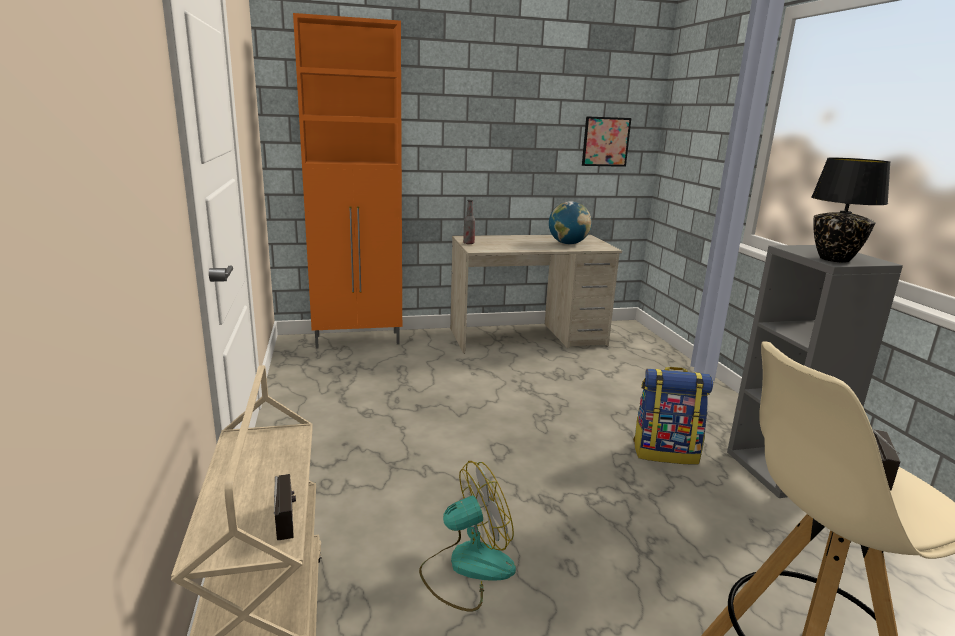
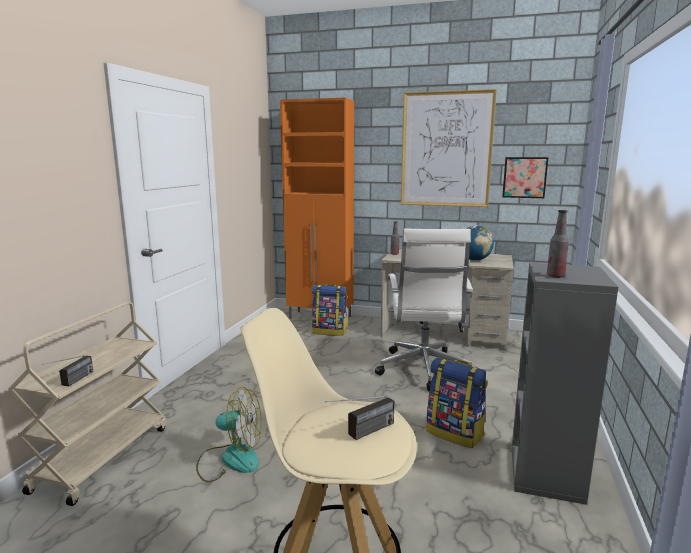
camera: 30 degrees right, 5 degrees down
(392, 357) = (330, 331): none -> backpack
(518, 104) = (446, 149): none -> picture
(555, 386) = (423, 370): none -> white office chair
(833, 259) = (555, 276): black table lamp -> bottle

